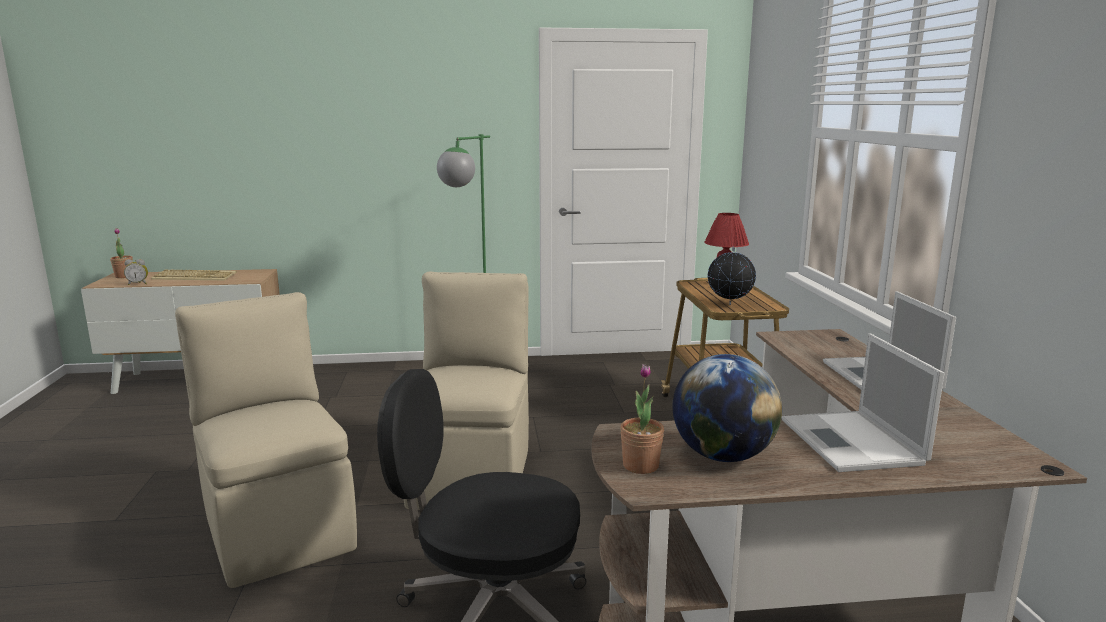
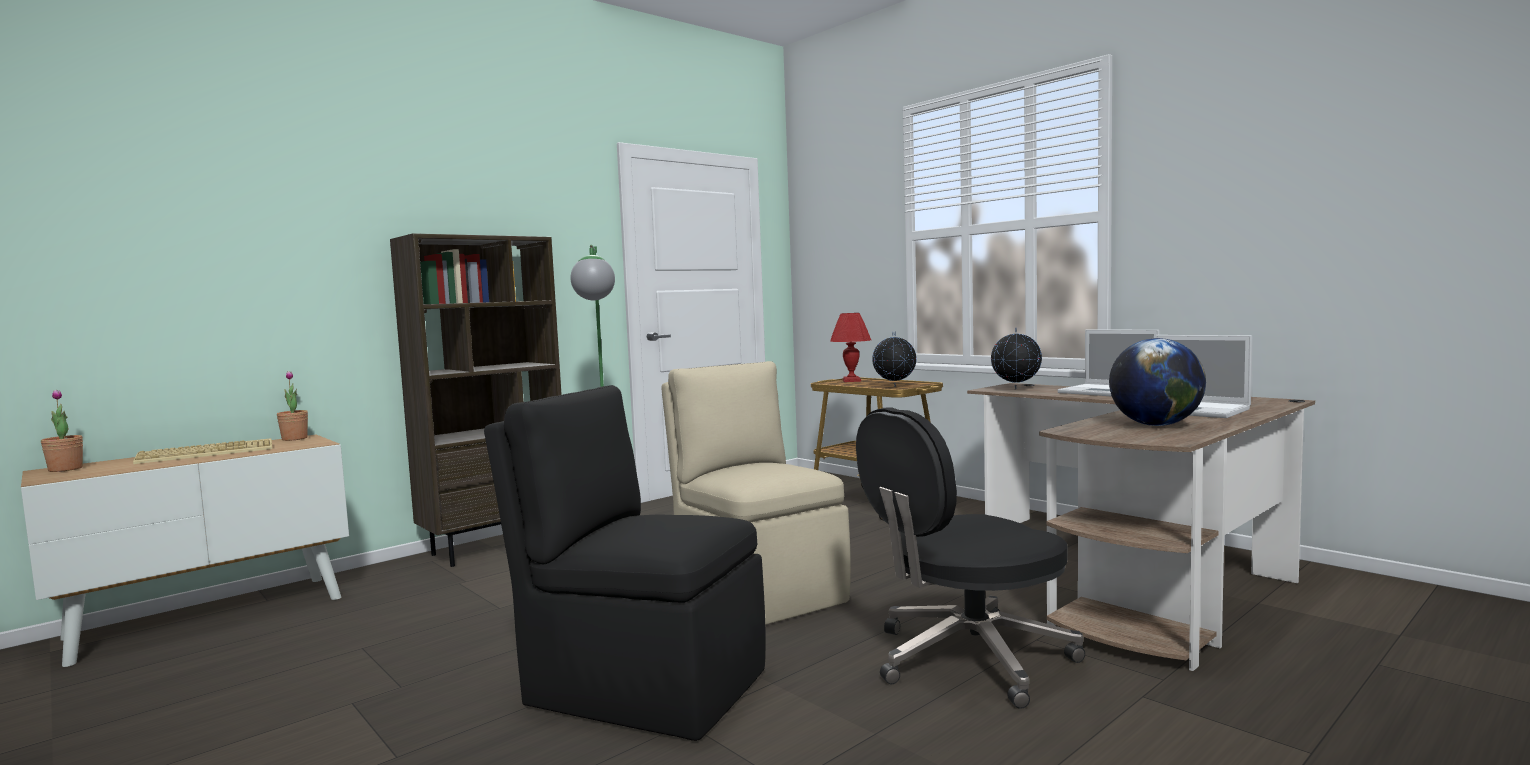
camera: 35 degrees left, 10 degrees down
(138, 284) = (126, 469): alarm clock -> none
(278, 528) = (642, 686): beige chair -> black chair
(394, 371) = (496, 547): none -> brown bookcase
(640, 466) = (1132, 436): potted plant -> potted plant (294, 438)
(805, 343) = (1016, 389): none -> globe

